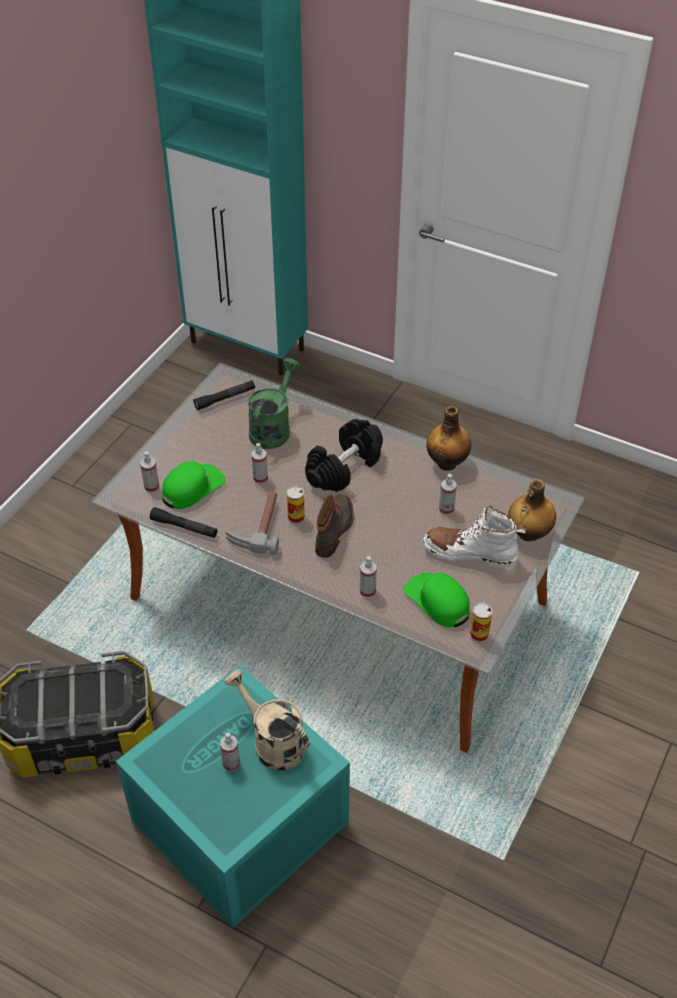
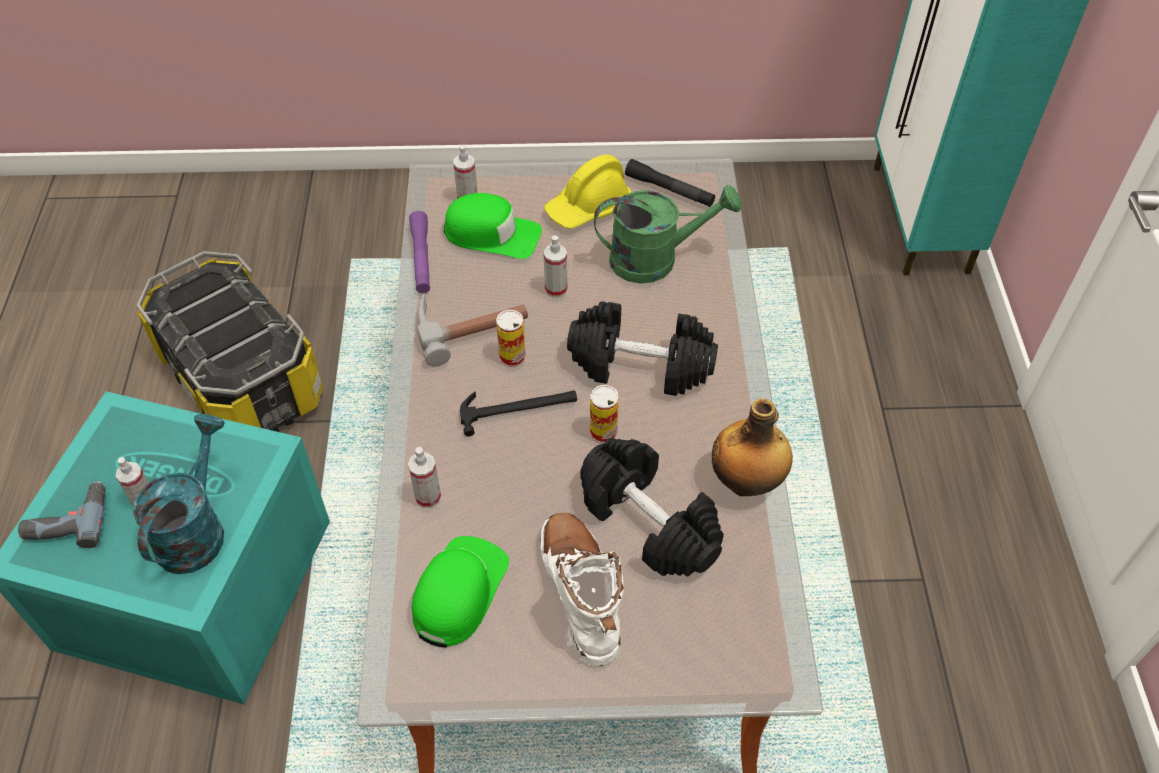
camera: 60 degrees right, 5 degrees up
(184, 527) = (421, 258): black flashlight -> purple flashlight
(207, 437) = (588, 207): none -> yellow hard hat
(214, 812) = (67, 520): none -> power drill
(272, 742) = (195, 528): beige watering can -> turquoise watering can
(334, 529) = (518, 408): boot -> hammer
(446, 509) = (649, 522): spray bottle -> black dumbbell
(479, 634) = (424, 677): can -> can (603, 432)
(528, 534) = (675, 658): bottle -> none

